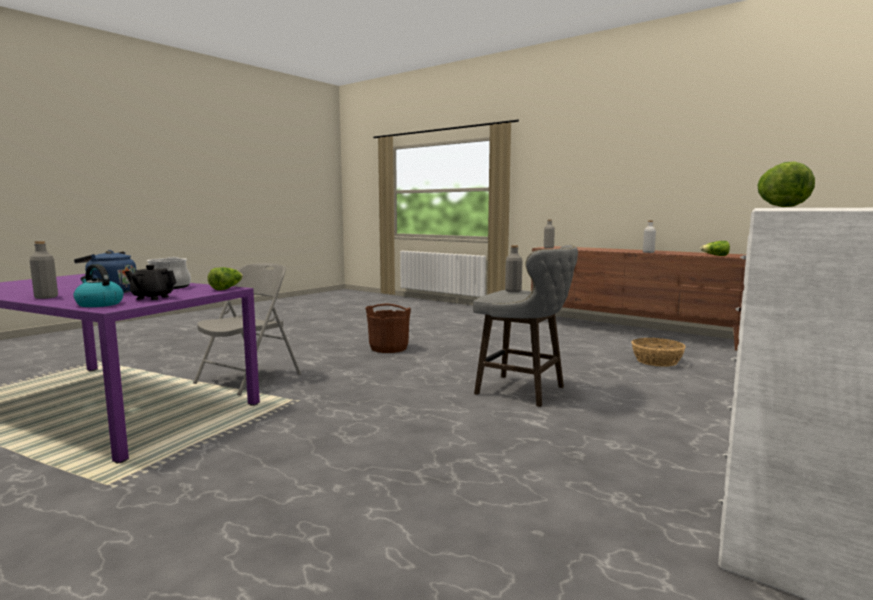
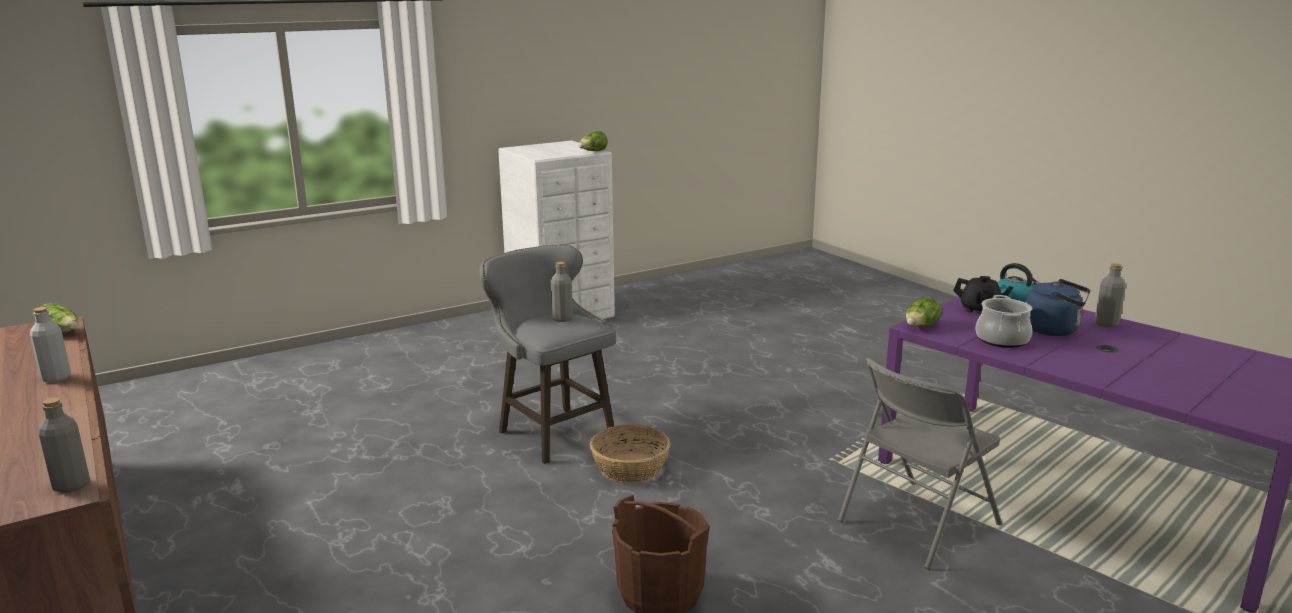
camera: 160 degrees left, 10 degrees up
(657, 361) = (284, 459): basket -> basket (630, 468)

